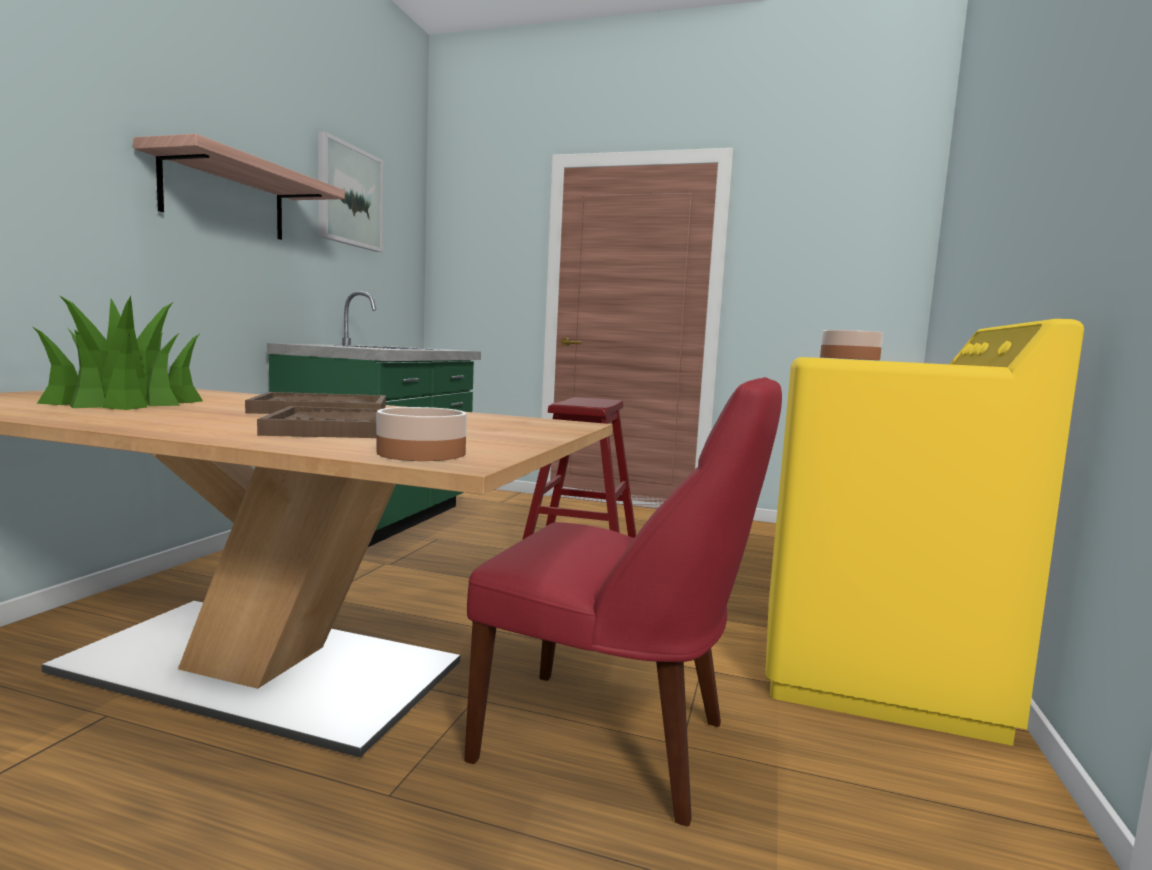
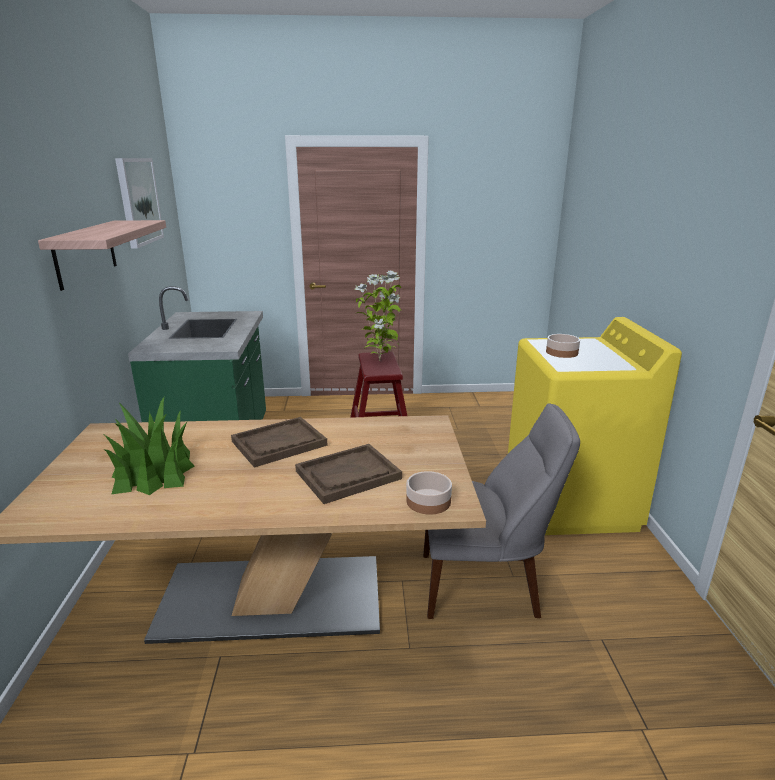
camera: 20 degrees left, 15 degrees up
(593, 401) = (380, 360): none -> potted plant
(614, 743) = (484, 585): red chair -> grey chair

